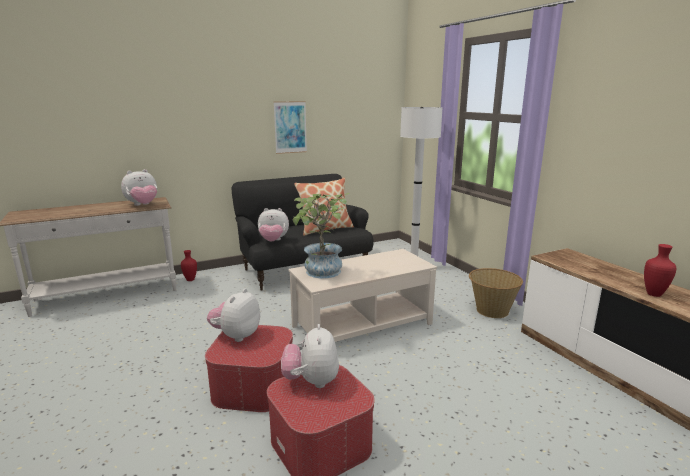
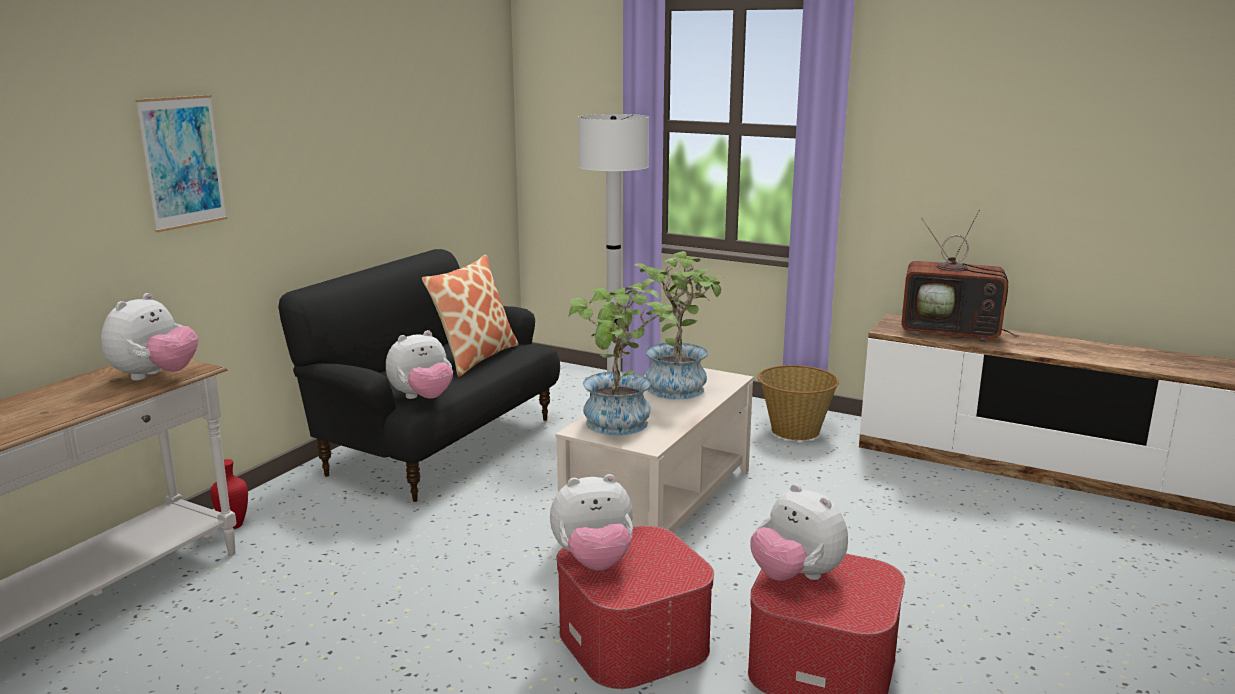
camera: 35 degrees left, 0 degrees up
(236, 335) = (594, 562): plush toy -> plush toy turned 90 degrees counterclockwise
(290, 127) = (359, 166): picture -> picture (182, 162)
(387, 261) = (679, 386): none -> potted plant
(596, 268) = (953, 332): none -> television
(654, 294) = (1043, 349): red vase -> none

